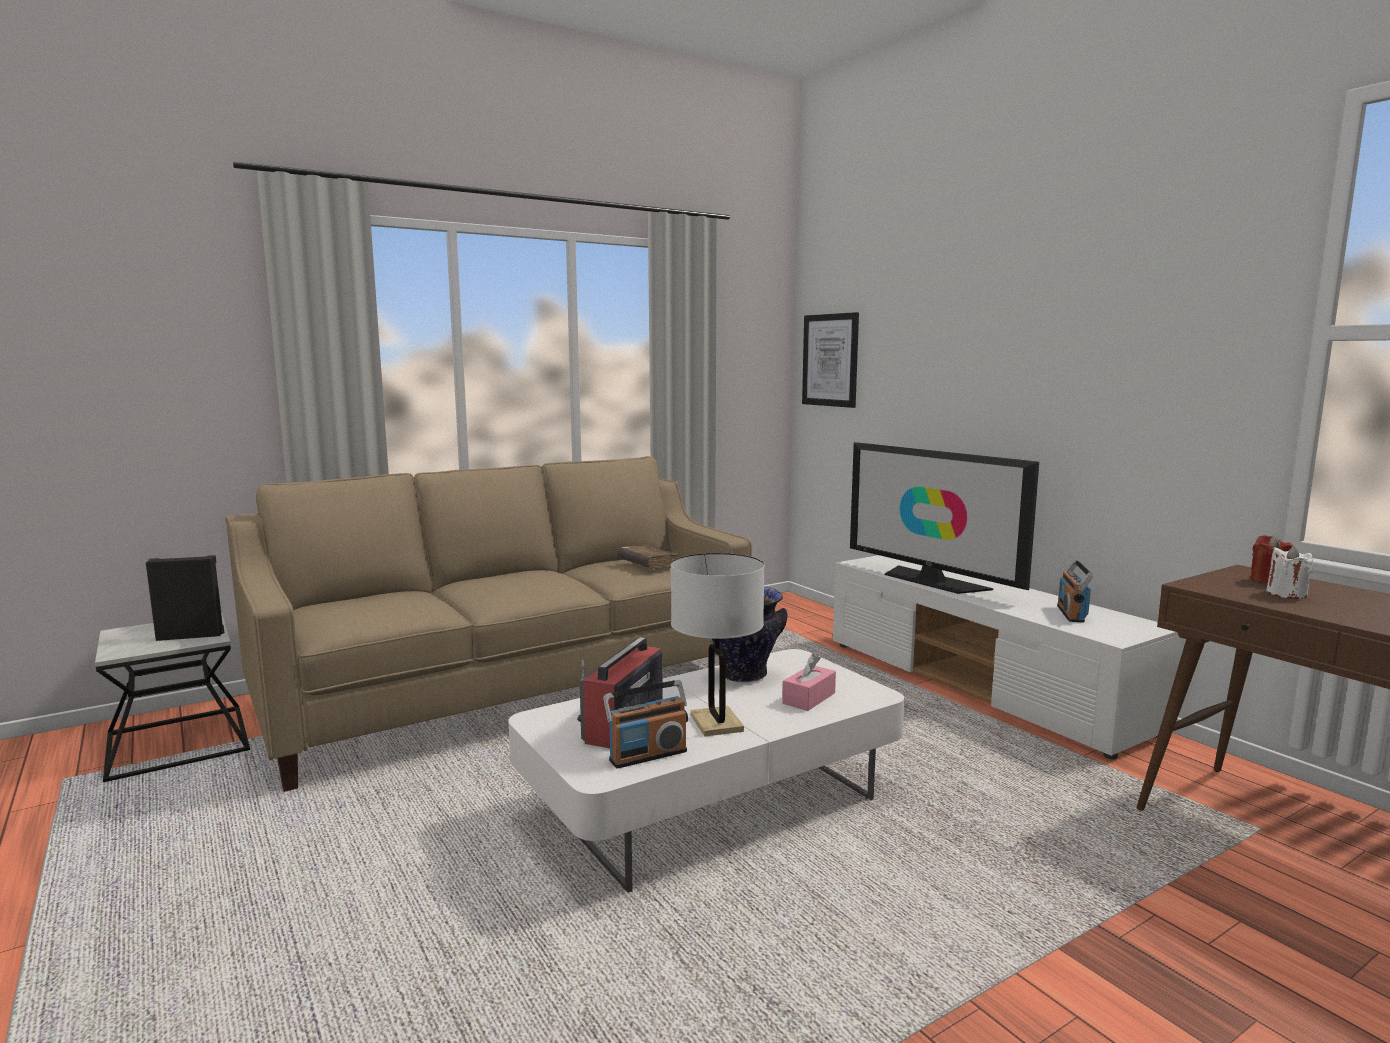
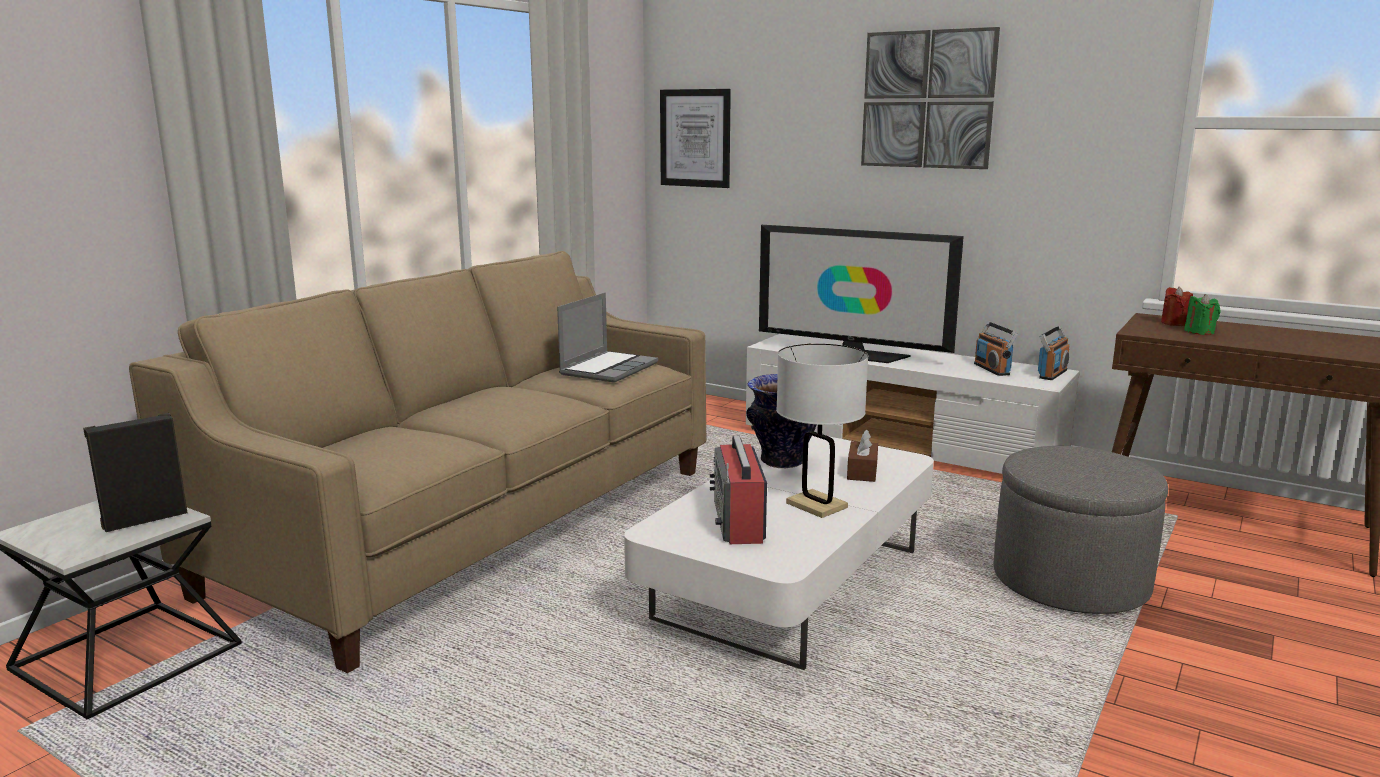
camera: 25 degrees left, 5 degrees up
(647, 565) = (608, 368): brown book -> laptop
(647, 755) = (797, 542): radio -> radio (1052, 374)
(809, 698) = (862, 471): pink tissue box -> brown tissue box
(1026, 875) = (1070, 581): none -> grey ottoman
(1030, 316) = (927, 99): none -> picture
(1286, 594) = (1199, 332): white candle -> green candle

